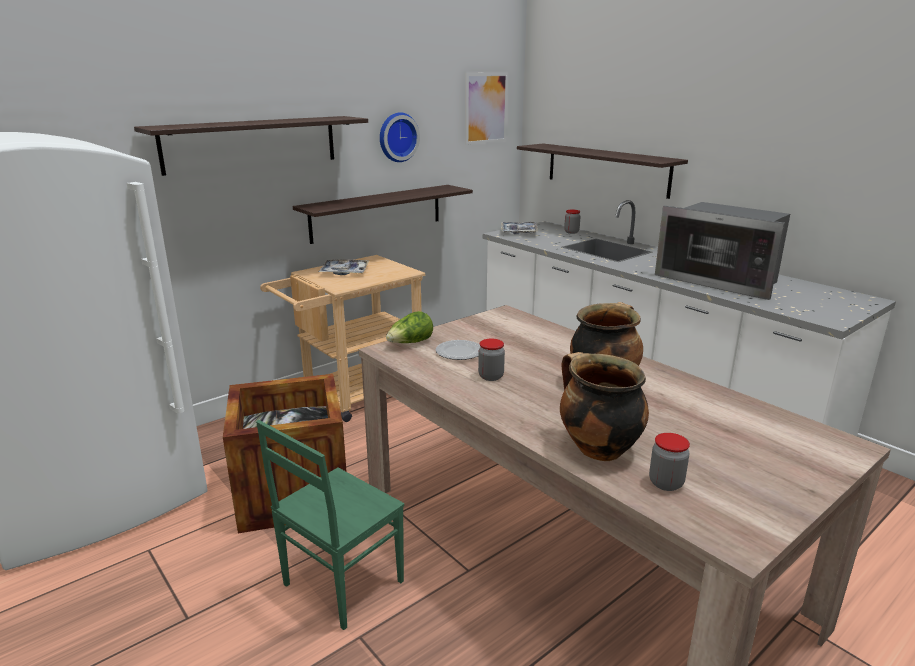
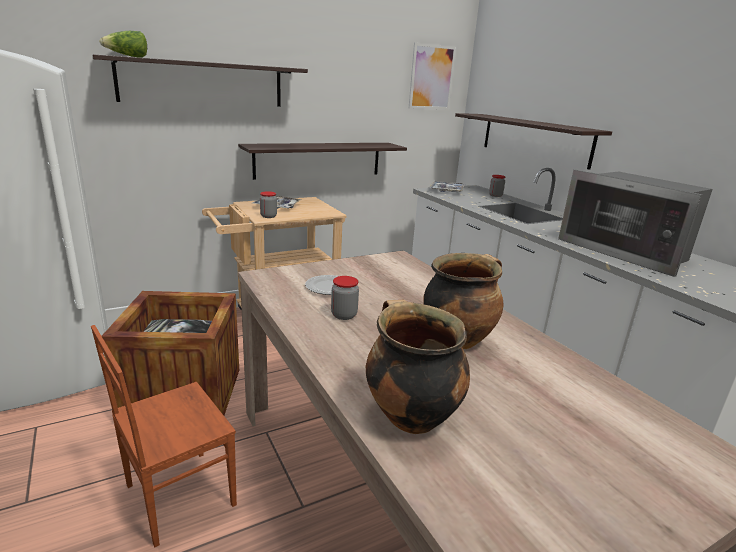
camera: 10 degrees right, 0 degrees up
(341, 583) = (178, 495): green chair -> brown chair
(397, 137) = (343, 93): wall clock -> none
(410, 343) = (289, 272): lettuce -> lettuce (128, 56)
(666, 483) = (471, 478): jar -> jar (268, 216)

